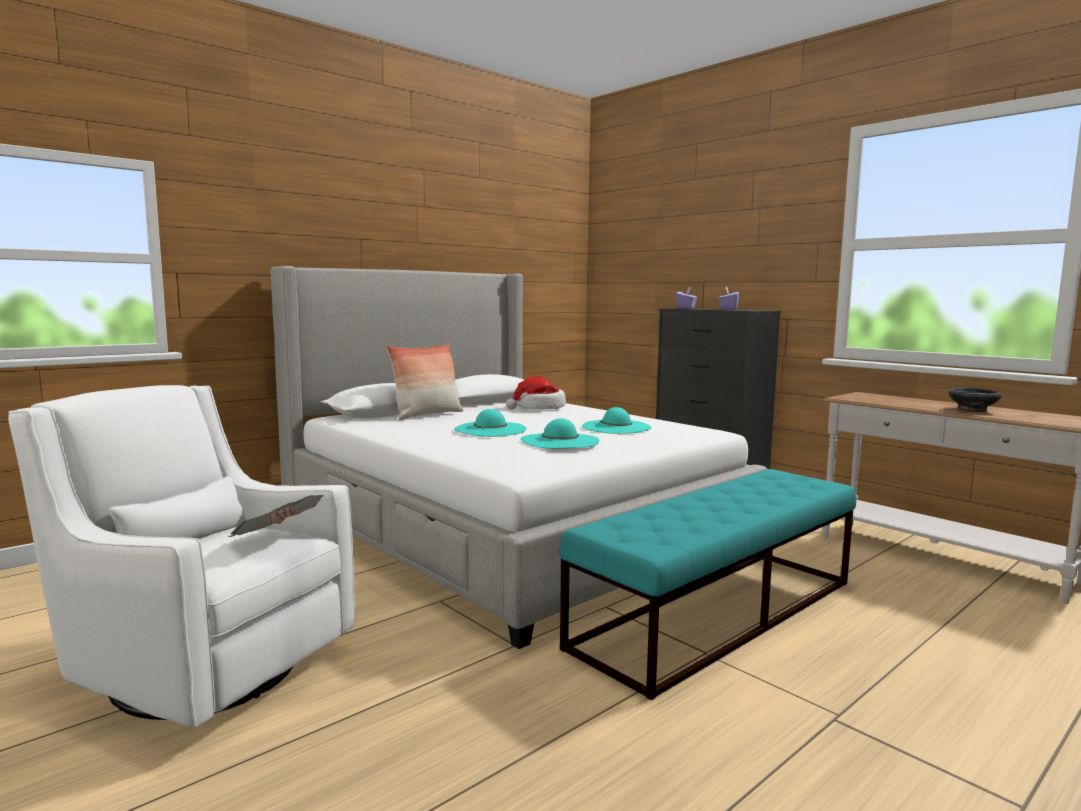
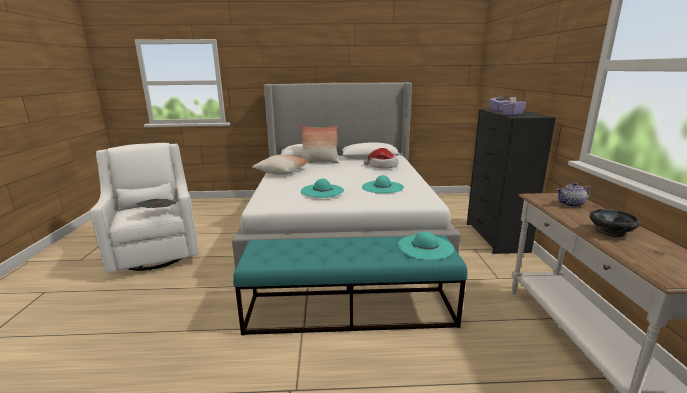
camera: 40 degrees right, 10 degrees up
(403, 432) = (282, 172): none -> pillow
(490, 429) = (317, 177): turquoise hat -> turquoise hat (425, 247)
(887, 399) = (571, 204): none -> teapot

